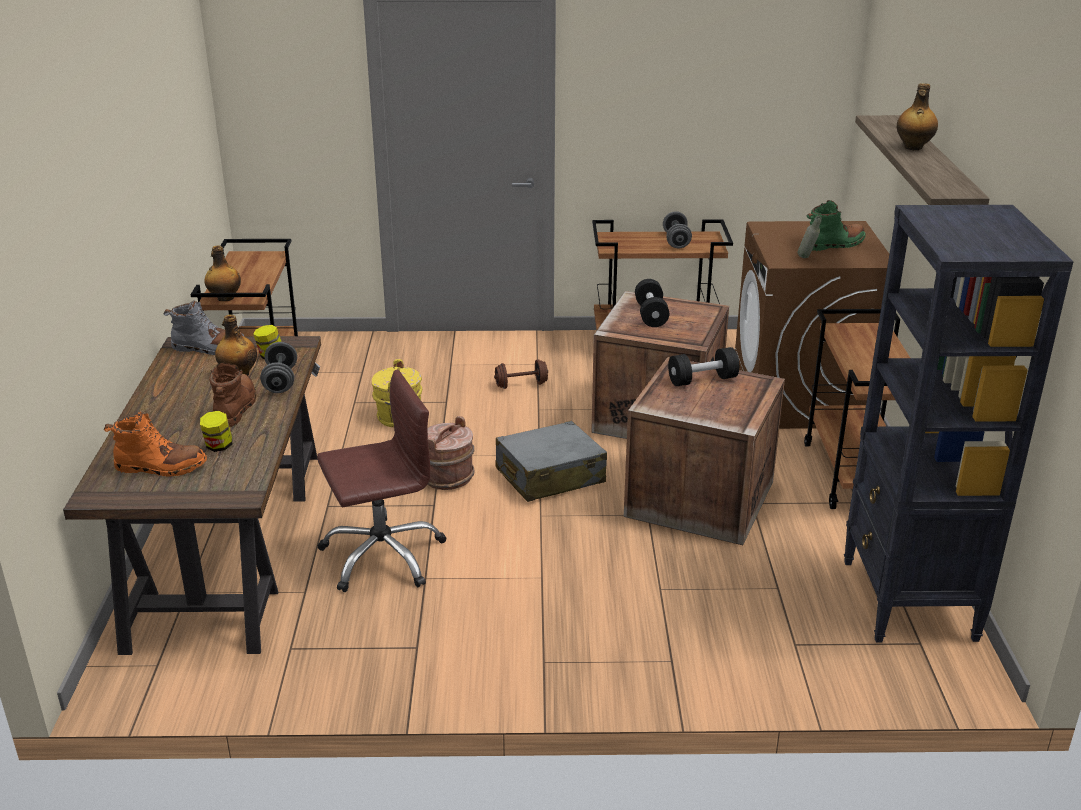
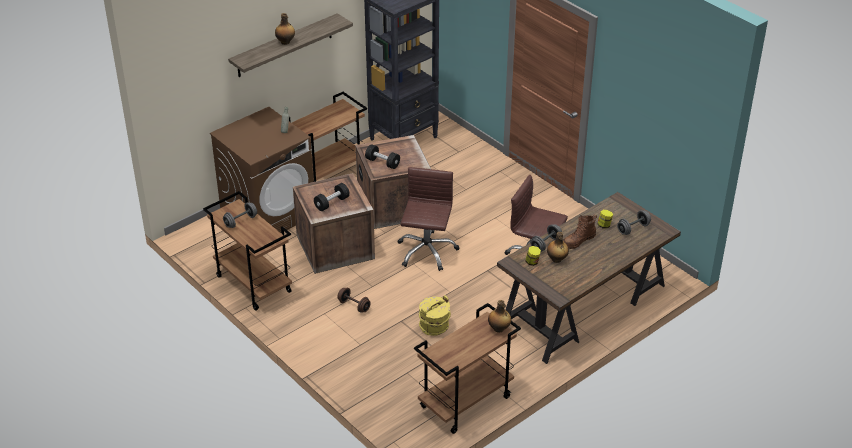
camera: 130 degrees left, 10 degrees up
(160, 467) = (633, 229): orange boot -> grey dumbbell
(209, 348) = (551, 285): grey boot -> none
(447, 477) = (463, 279): brown bucket -> none
(549, 476) = (426, 251): grey suitcase -> brown office chair
(834, 244) = (257, 130): green boot -> none

